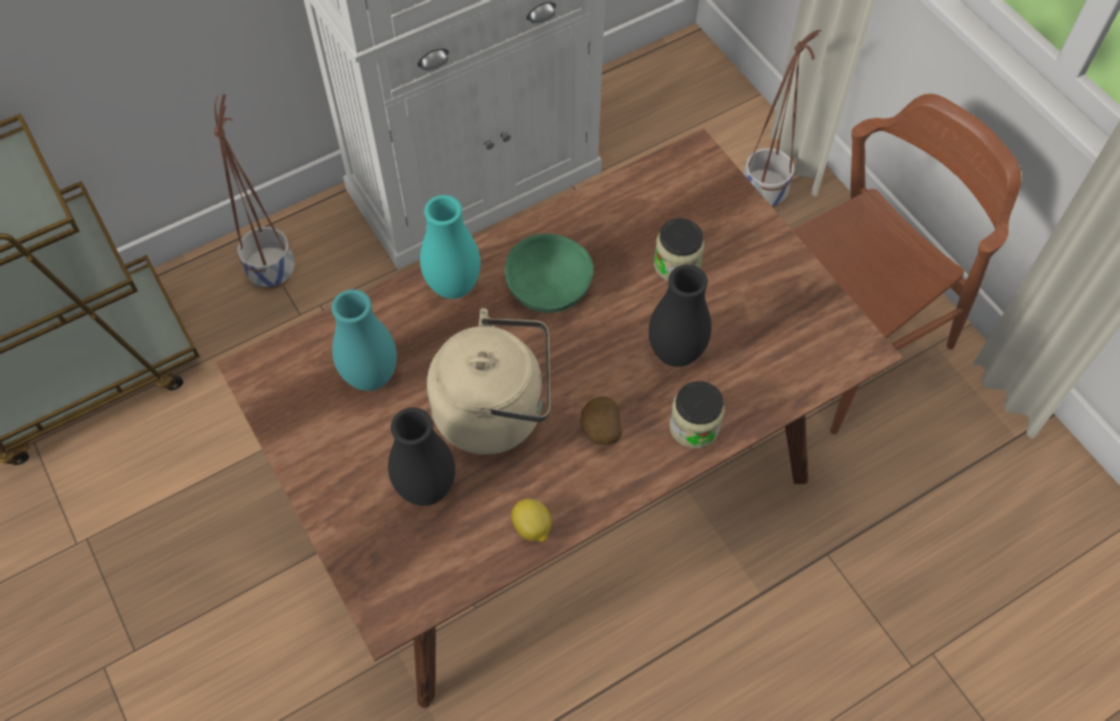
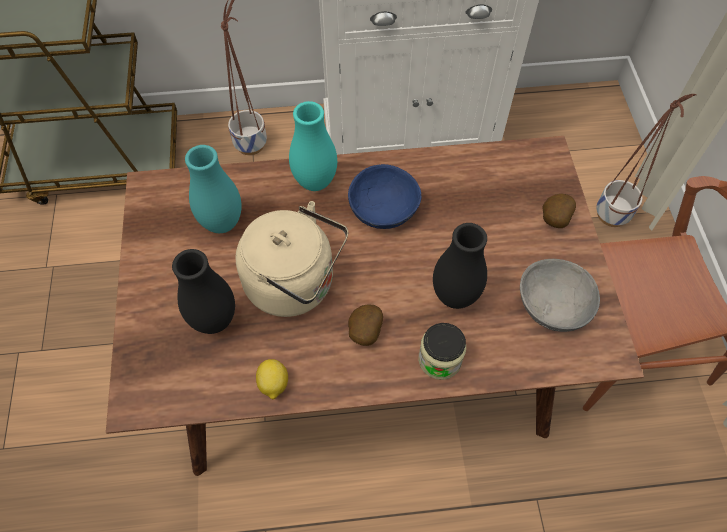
camera: 25 degrees right, 0 degrees up
(548, 288) = (382, 209): green bowl -> blue bowl
(677, 264) = (490, 229): jar -> none
(737, 229) = (553, 220): none -> potato
(781, 323) = (552, 306): none -> grey bowl

